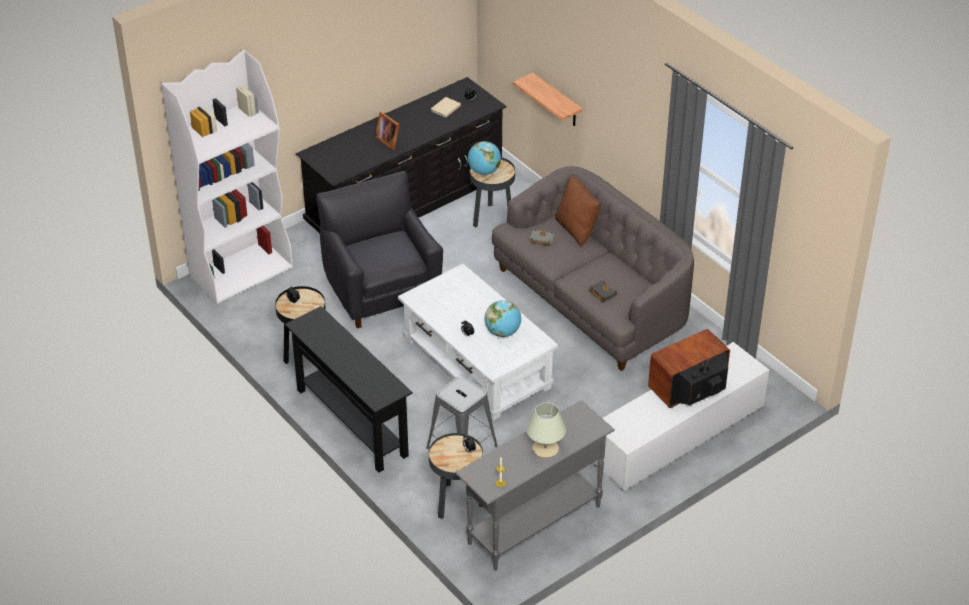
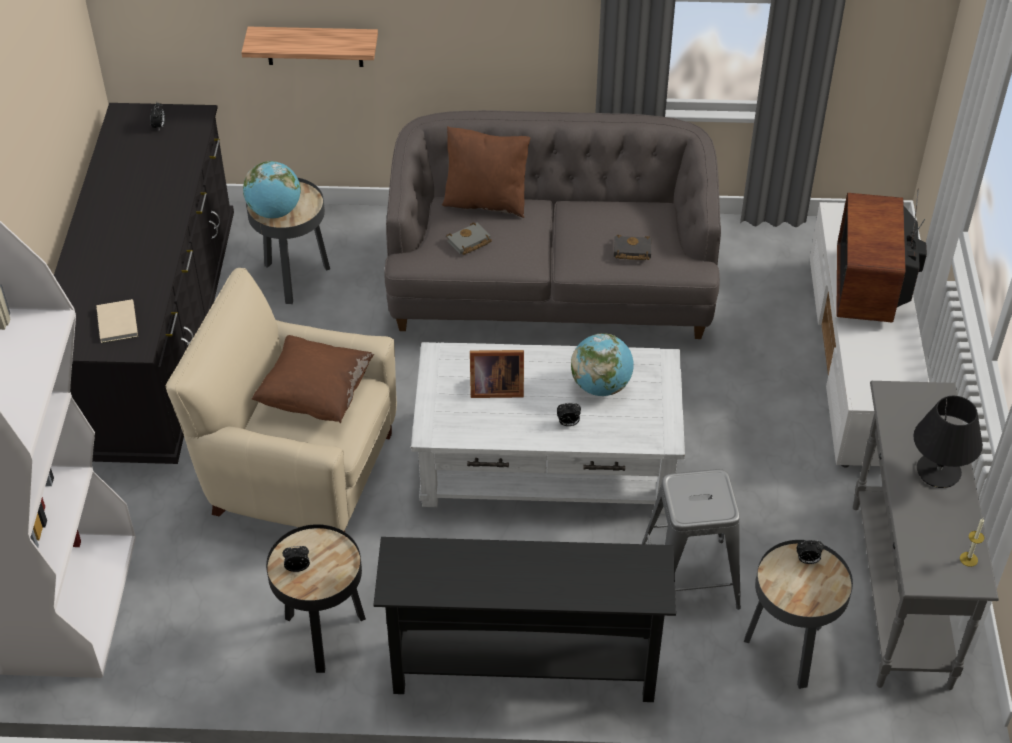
camera: 50 degrees left, 5 degrees up
(382, 291) = (299, 471): black armchair -> beige armchair
(388, 140) = (134, 249): picture frame -> picture frame (494, 388)
(391, 251) = (315, 396): none -> brown pillow
(445, 108) = (144, 159): beige book -> beige book (116, 324)
(545, 449) = (938, 471): beige table lamp -> black table lamp

